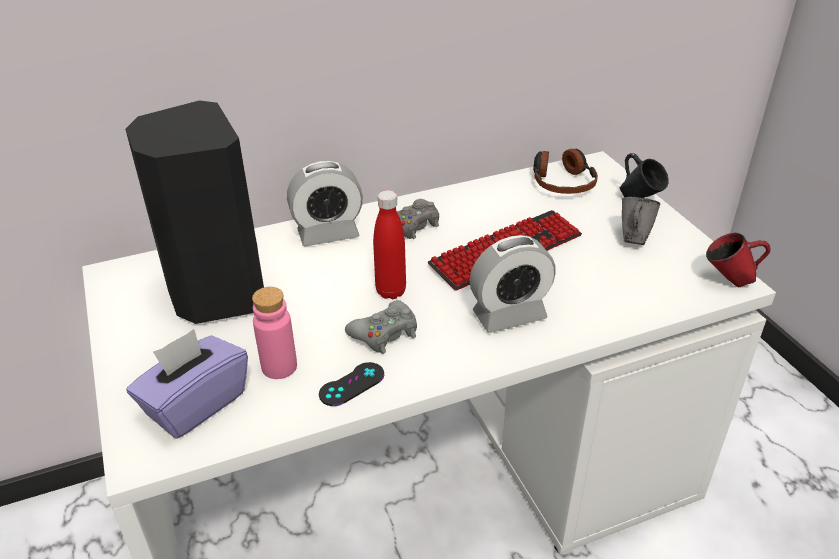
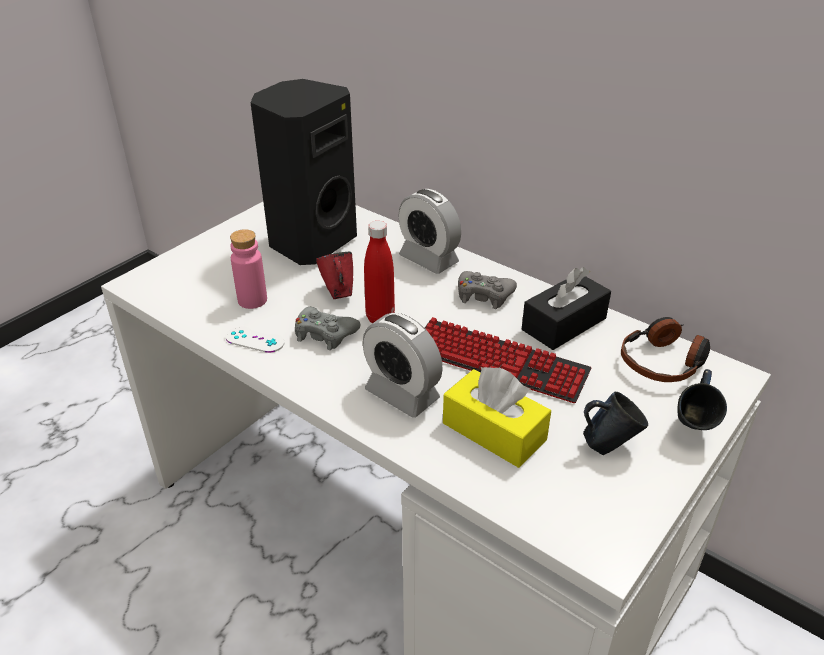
camera: 60 degrees right, 0 degrees up
(195, 404) = (194, 282): purple tissue box -> none
(352, 384) = (254, 340): black game controller -> white game controller
(484, 203) = (564, 324): none -> black tissue box
(587, 284) = (494, 431): none -> yellow tissue box
(633, 239) = (608, 445): grey mug -> blue mug
(728, 282) = (601, 547): red mug -> red mug (338, 294)

